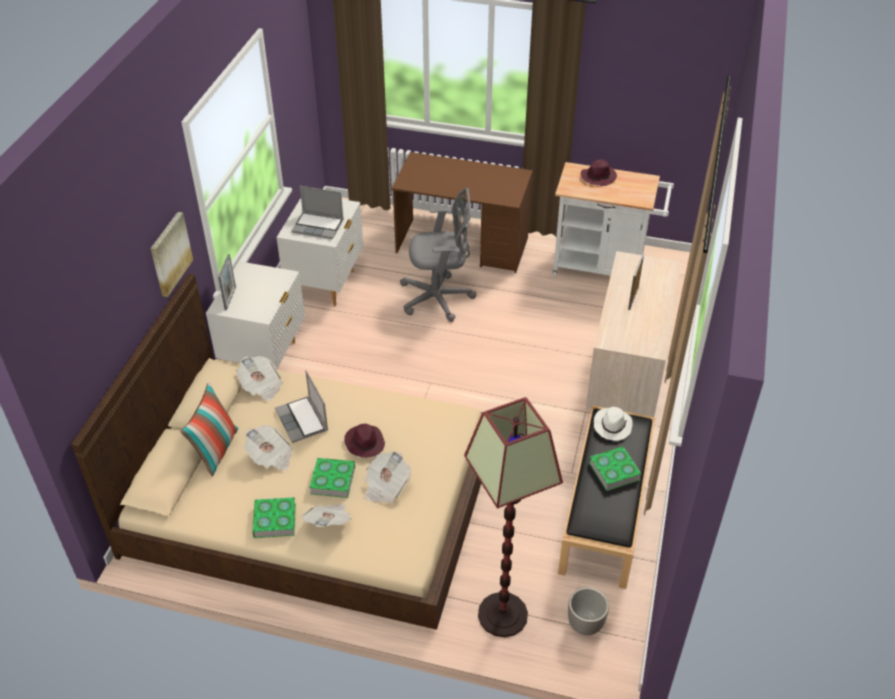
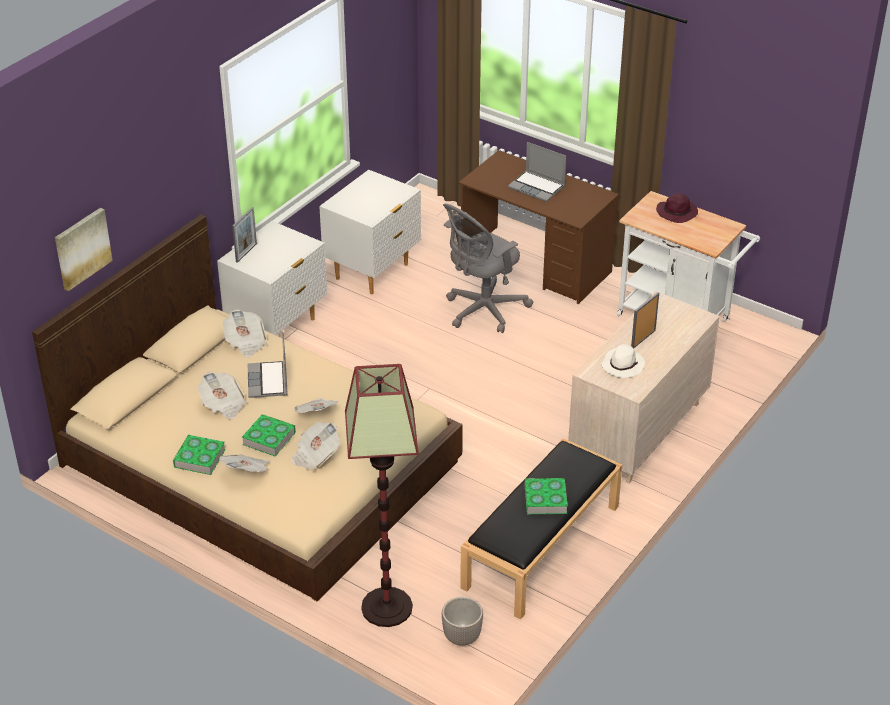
camera: 20 degrees right, 5 degrees down
(170, 253) = (181, 189): picture -> picture (82, 248)
(215, 450) = (176, 387): pillow -> none
(319, 226) = (366, 204): laptop -> laptop (537, 187)
(364, 443) = (316, 414): purple hat -> newspaper
(439, 298) = (483, 311): grey office chair -> grey office chair turned 120 degrees clockwise
(612, 425) = (569, 459): white hat -> white hat (622, 365)

